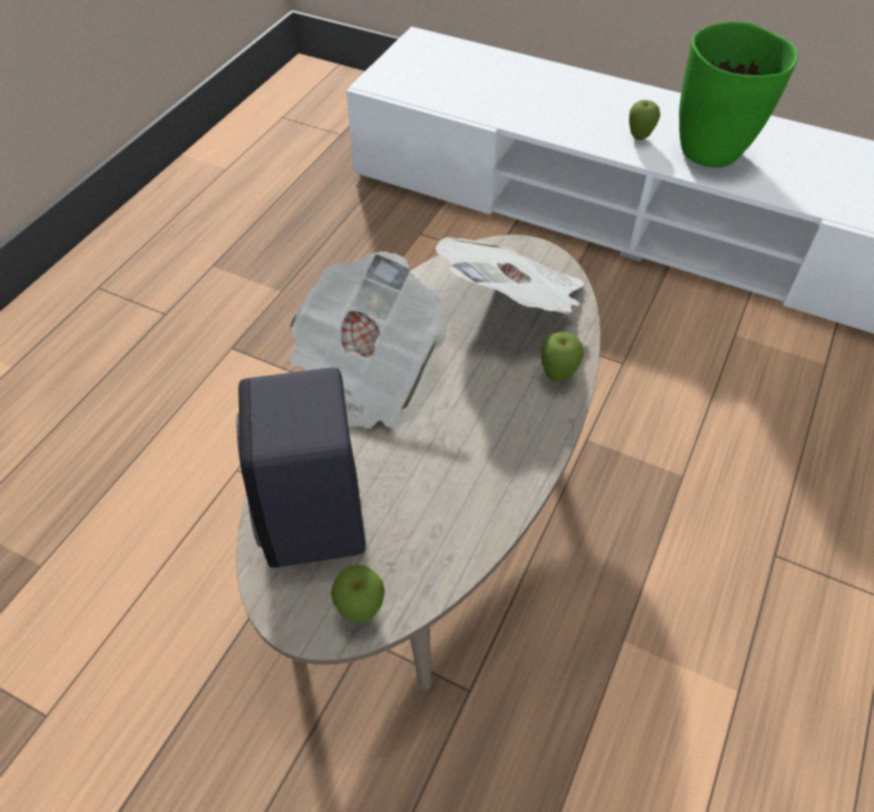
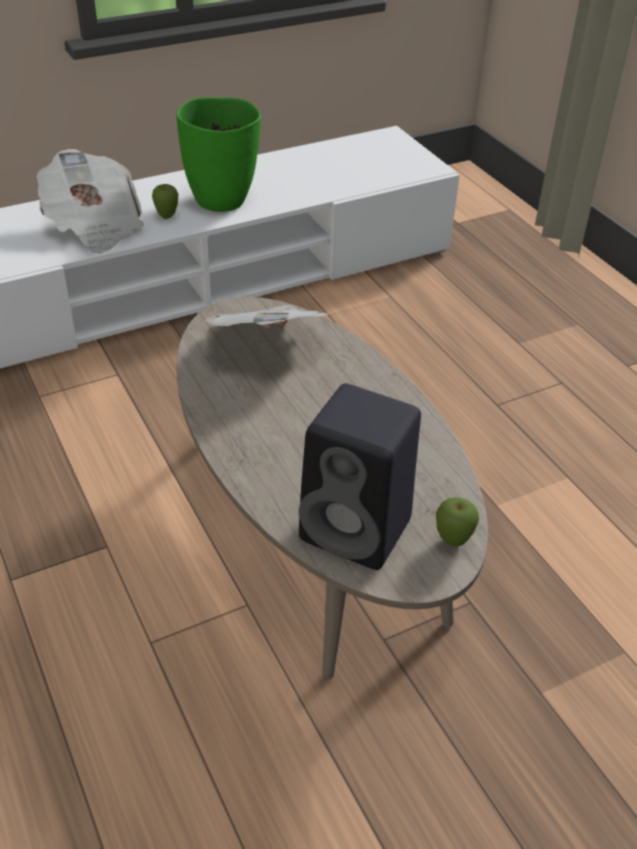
camera: 55 degrees left, 10 degrees down
(363, 375) = (251, 444): newspaper -> newspaper (94, 226)
(557, 377) = (353, 360): apple -> none

